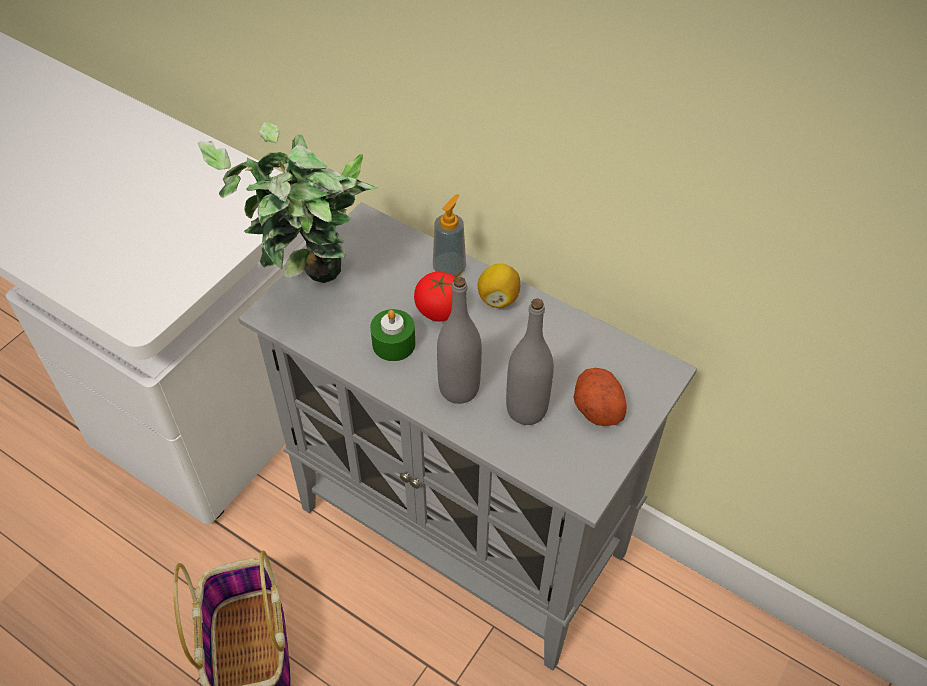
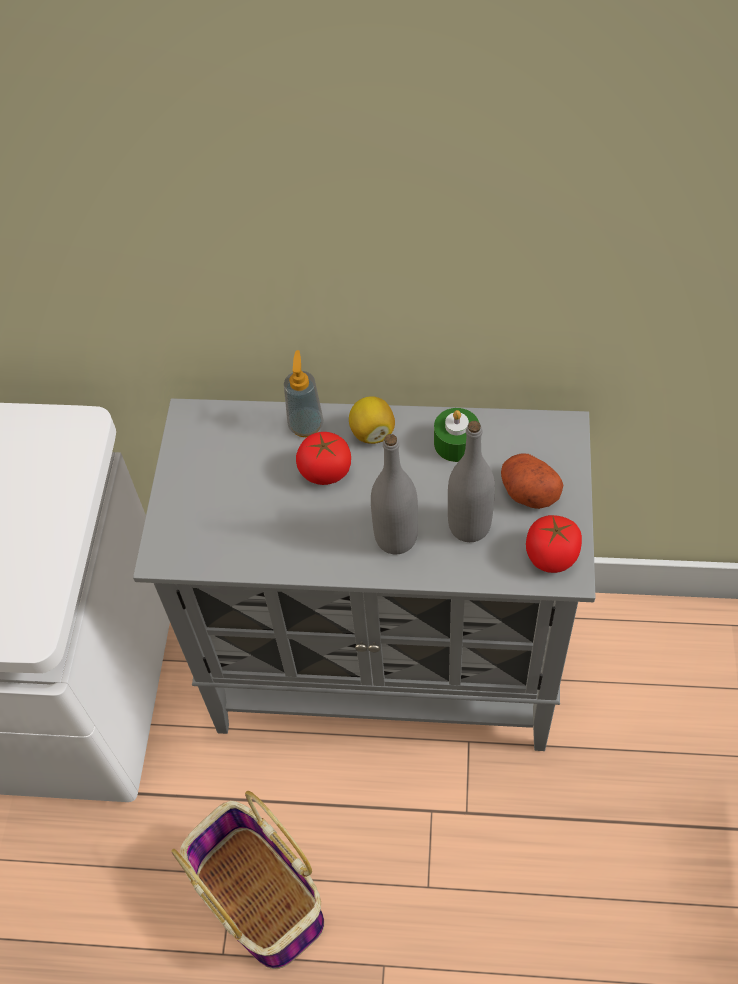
camera: 25 degrees left, 5 degrees up
(312, 290) = (187, 512): potted plant -> none
(393, 344) = (305, 526): green candle -> green candle (456, 443)
(580, 469) = (551, 555): none -> tomato

